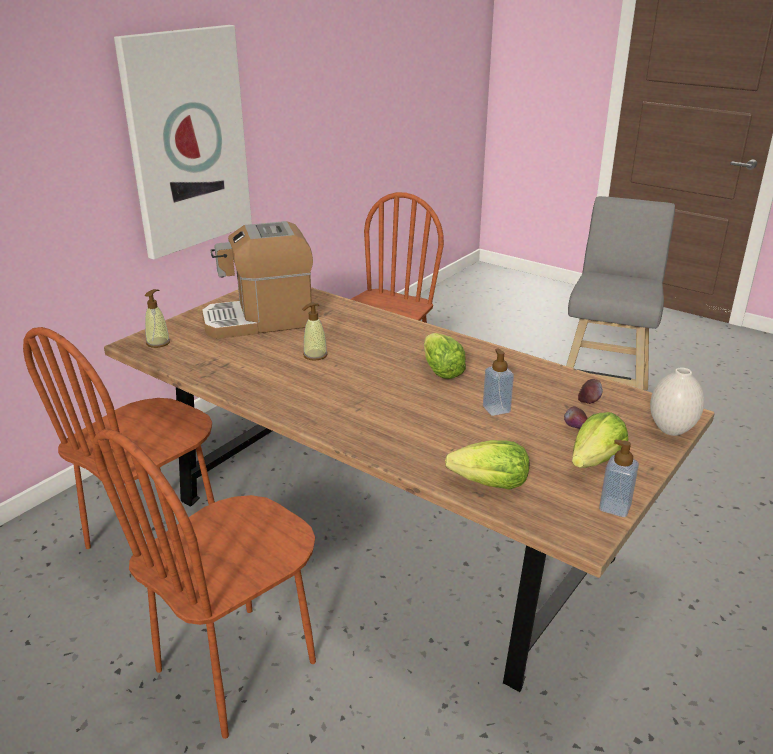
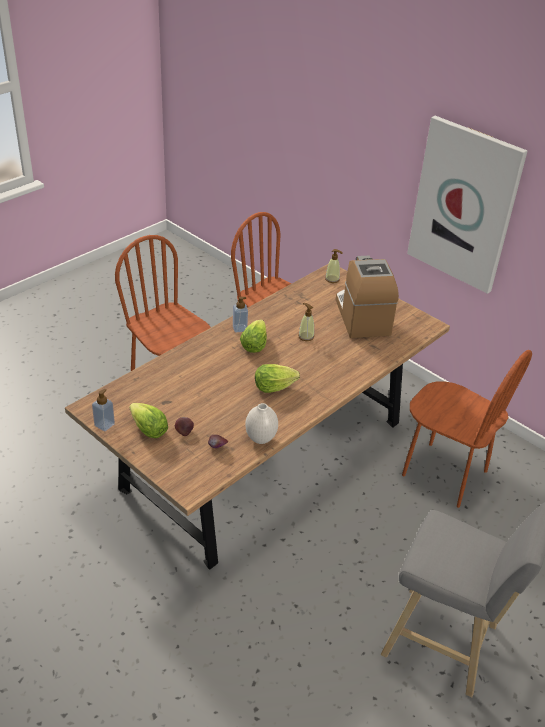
camera: 95 degrees right, 10 degrees up
(490, 484) = (142, 384): lettuce -> lettuce (254, 345)
(496, 409) = (218, 402): soap dispenser -> soap dispenser (239, 328)
(671, 429) = (171, 477): white vase -> white vase (261, 439)

